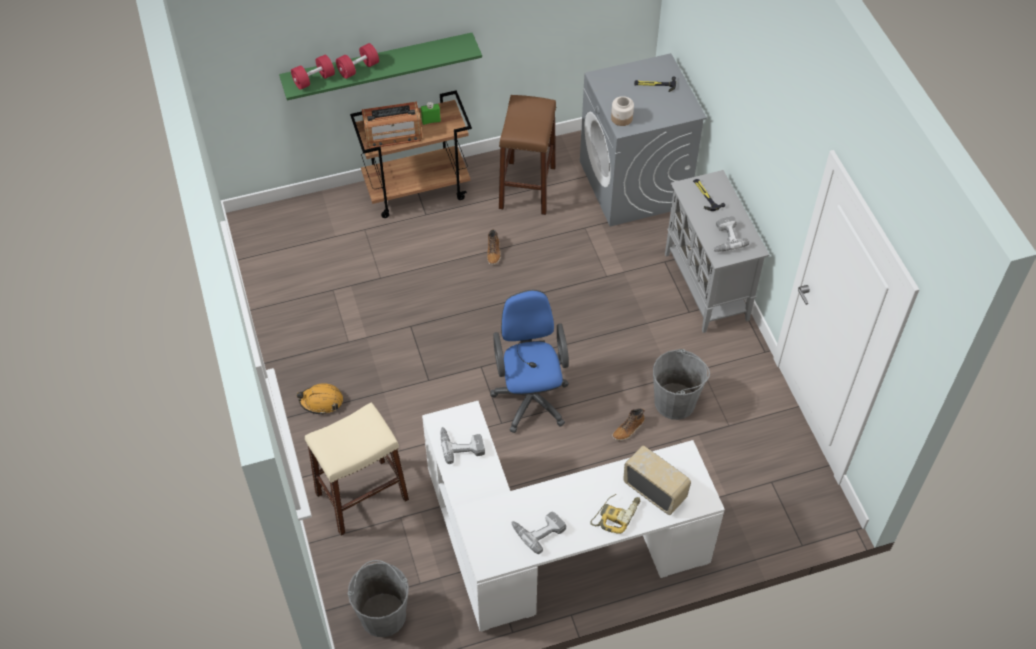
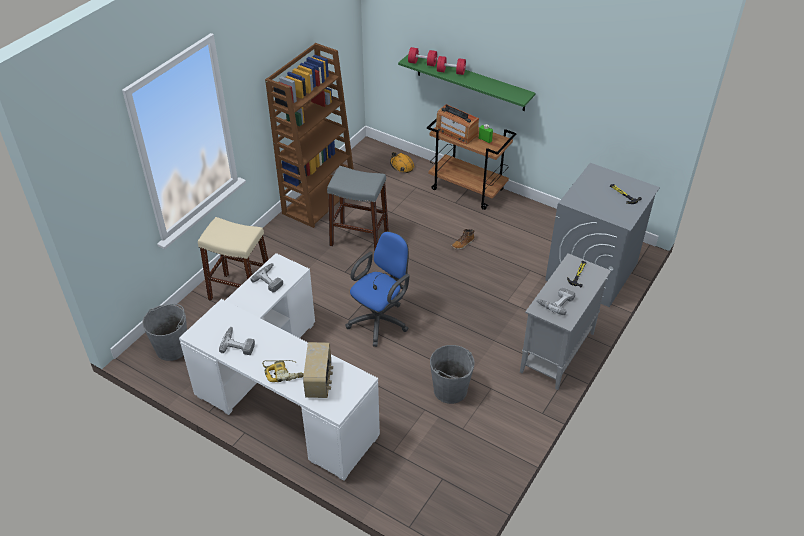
camera: 50 degrees right, 10 degrees down
(287, 327) = (319, 200): none -> brown bookcase
(321, 401) = (286, 240): orange hard hat -> orange hard hat (402, 166)
(391, 333) = (359, 238): none -> grey stool
(527, 187) = (527, 229): brown stool -> none
(621, 118) = (576, 196): jar -> none
(628, 429) = (405, 379): boot -> none

